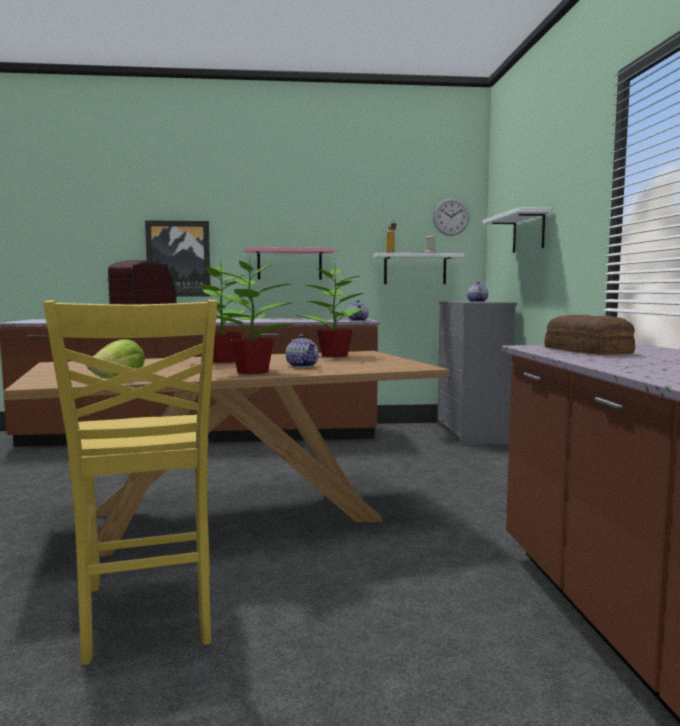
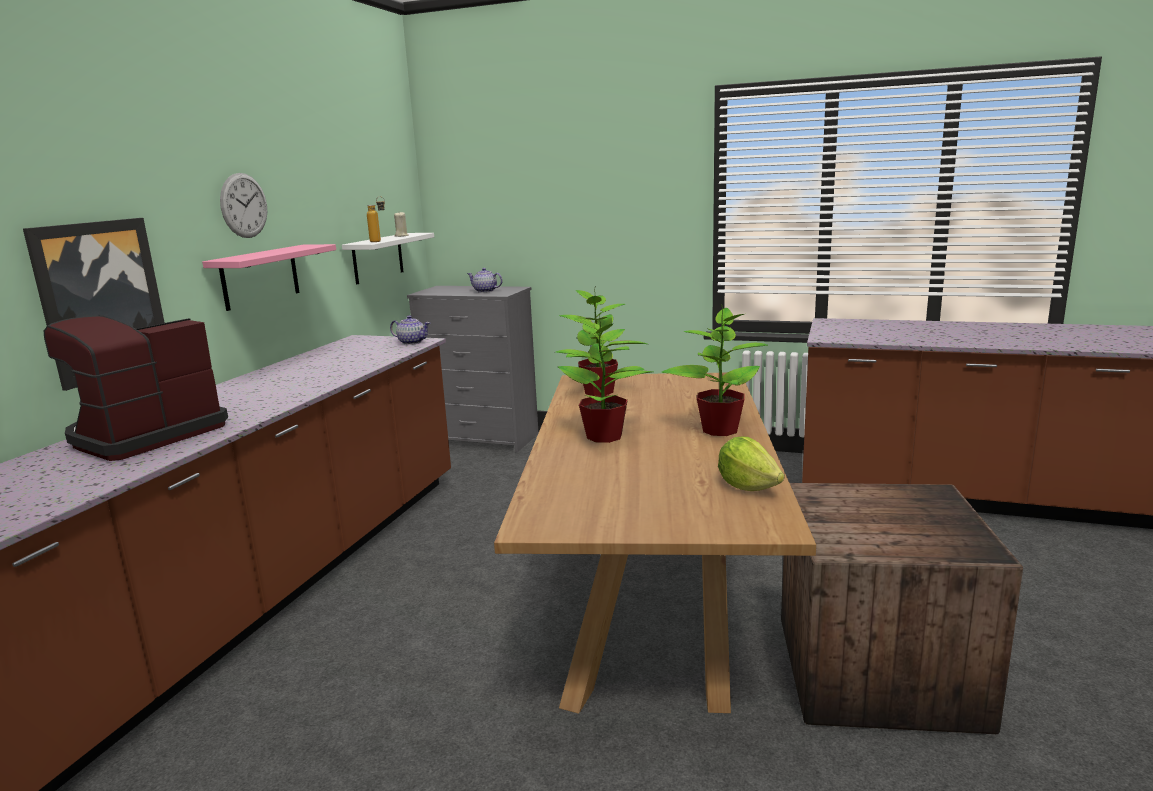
camera: 65 degrees left, 10 degrees up
(148, 616) = (881, 673): yellow chair -> crate
(302, 366) = (683, 410): teapot -> none
(451, 217) = (396, 185): wall clock -> wall clock (244, 205)
(528, 232) = (546, 212): white shelf -> none
(587, 351) = (865, 333): bread -> none

